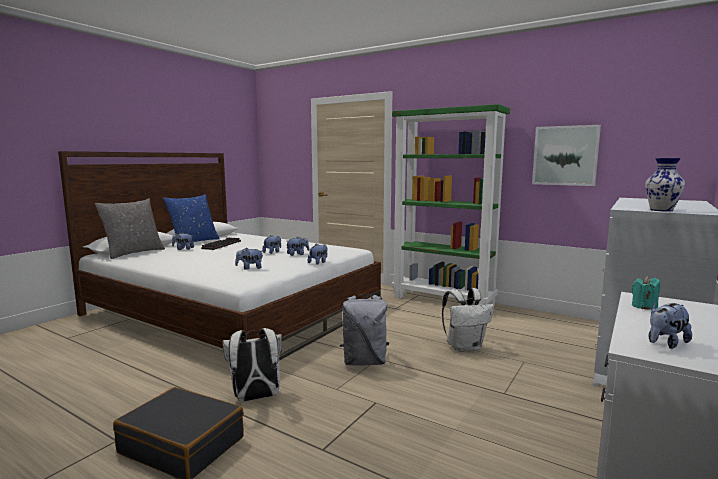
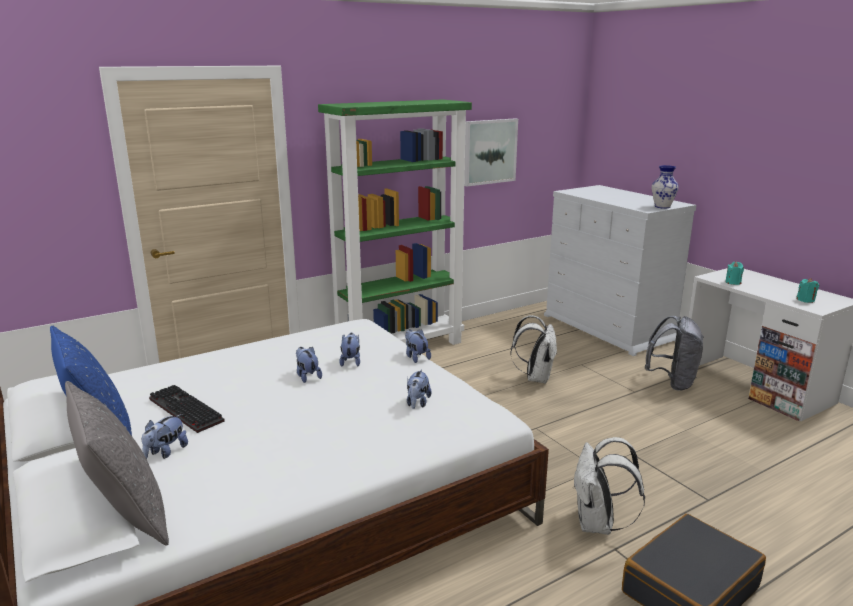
camera: 65 degrees left, 10 degrees up
(364, 362) = (540, 437): grey backpack -> grey backpack (672, 382)
(665, 343) = (805, 300): plush toy -> turquoise candle

